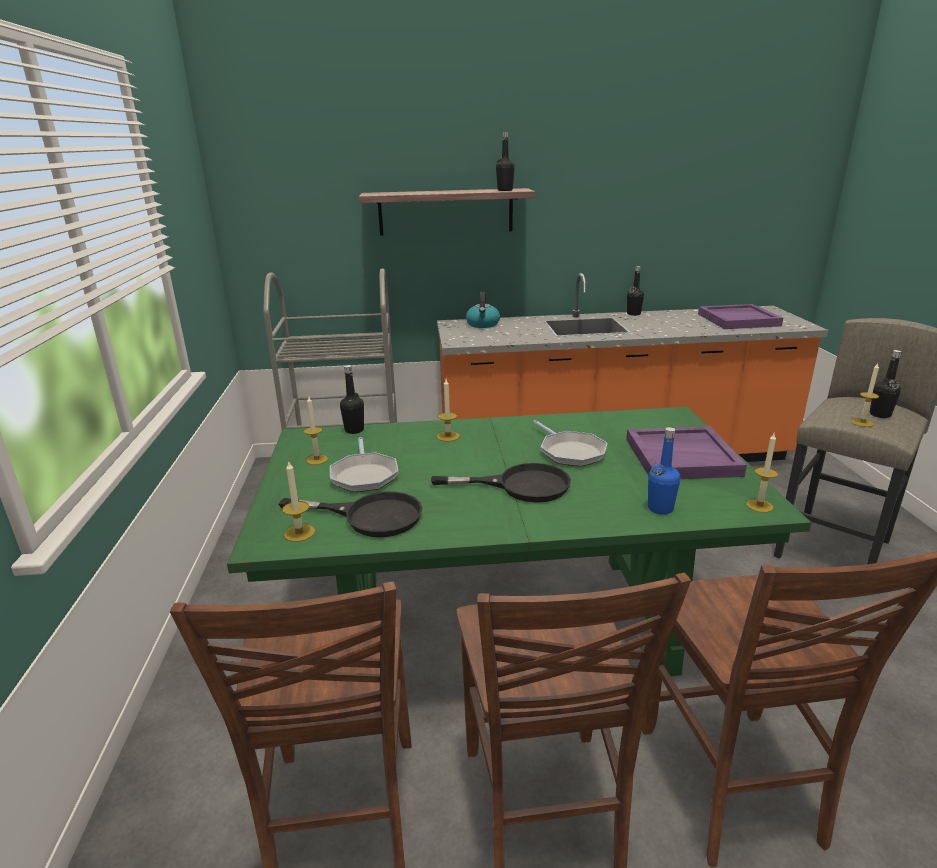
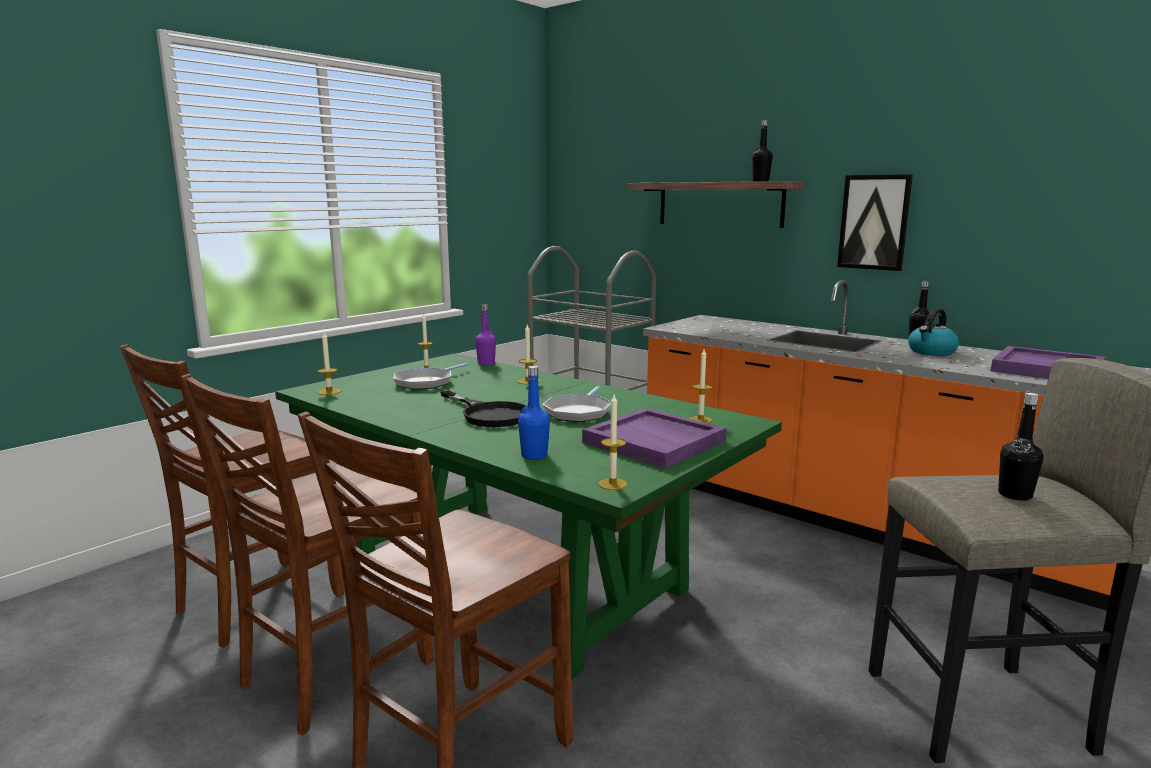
camera: 45 degrees right, 10 degrees down
(354, 430) = (486, 363): black bottle -> purple bottle
(370, 516) = (375, 397): black frying pan -> none
(483, 324) = (728, 323): kettle -> kettle (931, 352)
(590, 221) = (874, 222): none -> picture
(862, 423) = (958, 491): candle -> candle (700, 420)

